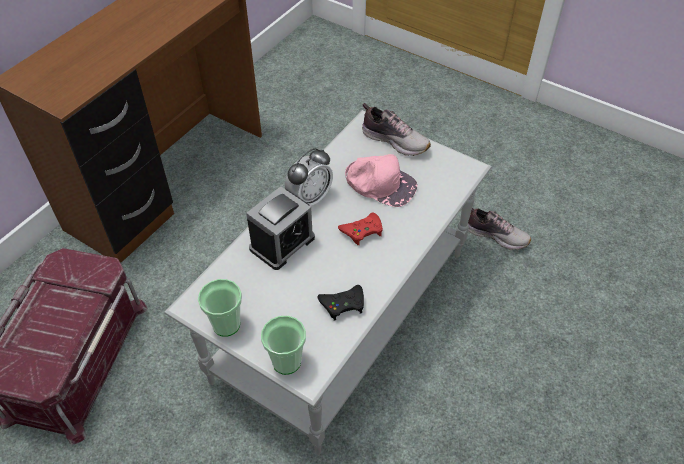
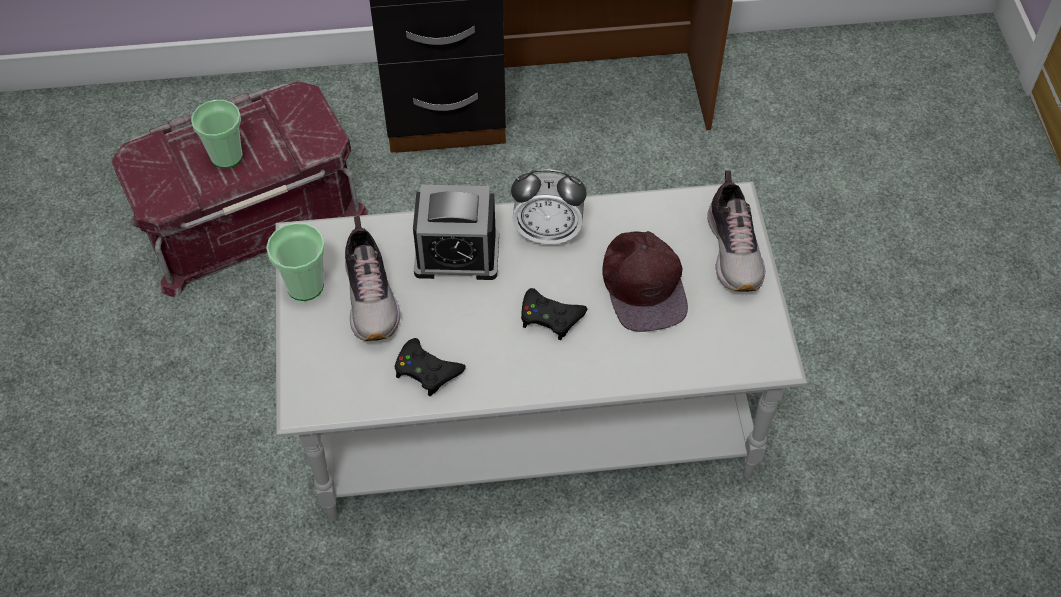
camera: 50 degrees right, 5 degrees up
(286, 361) = (306, 371): cup -> cup (226, 156)
(362, 231) = (550, 317): red game controller -> black game controller
(380, 183) = (644, 284): pink cap -> brown cap
(496, 235) = (831, 500): shoe -> shoe (372, 296)

